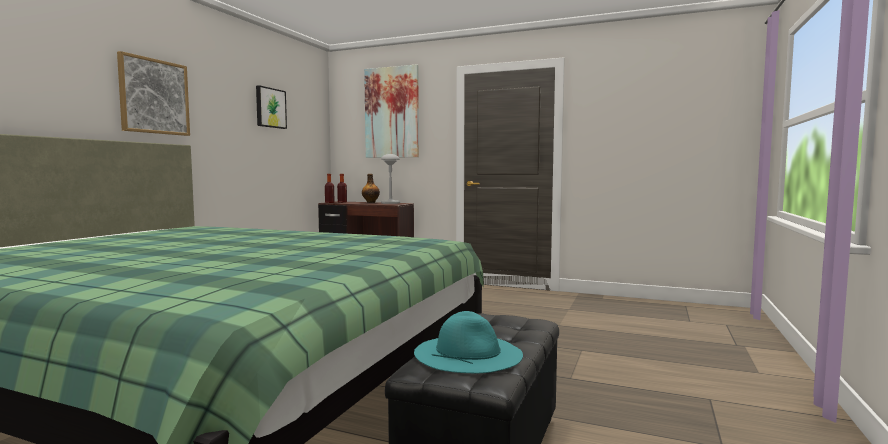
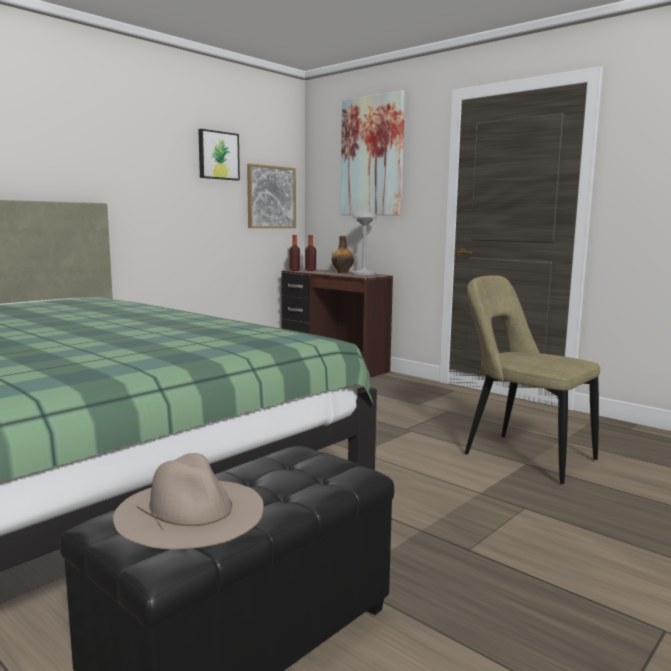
camera: 20 degrees right, 5 degrees up
(154, 96) = (65, 148): picture -> picture (271, 197)
(468, 353) = (191, 511): turquoise hat -> beige hat
(554, 321) = (523, 456): none -> beige chair

